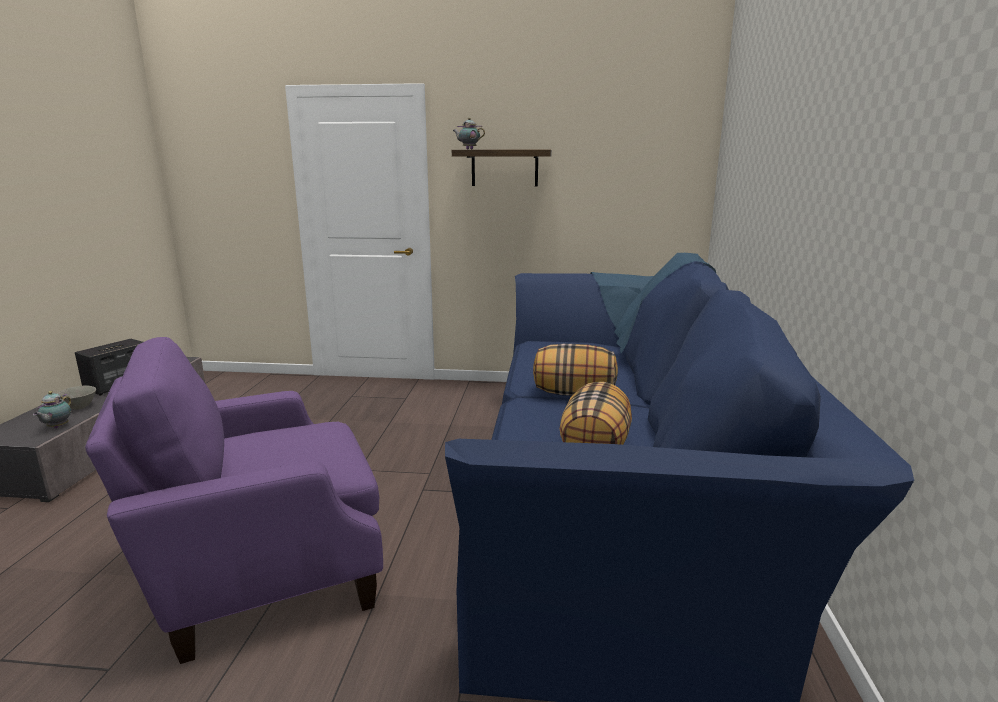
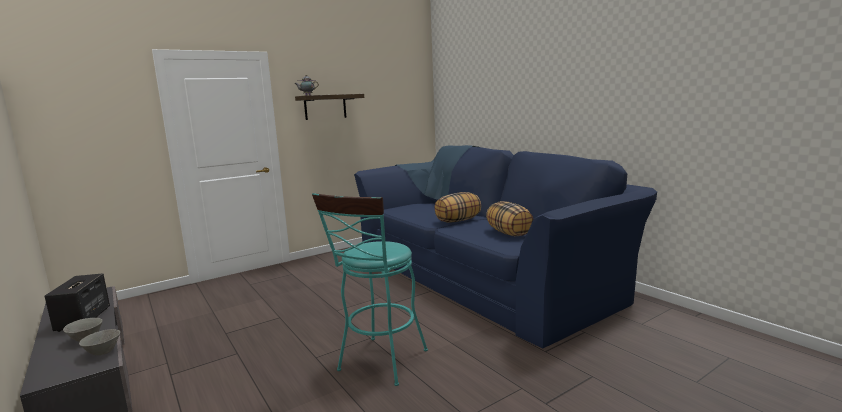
camera: 40 degrees left, 5 degrees down
(57, 427) = (103, 352): teapot -> grey bowl
(264, 572) = (380, 364): purple armchair -> turquoise stool

